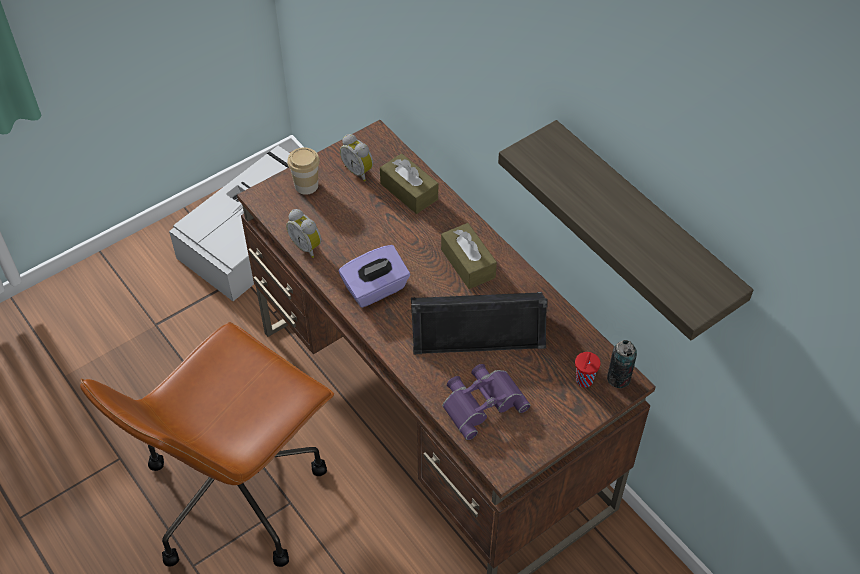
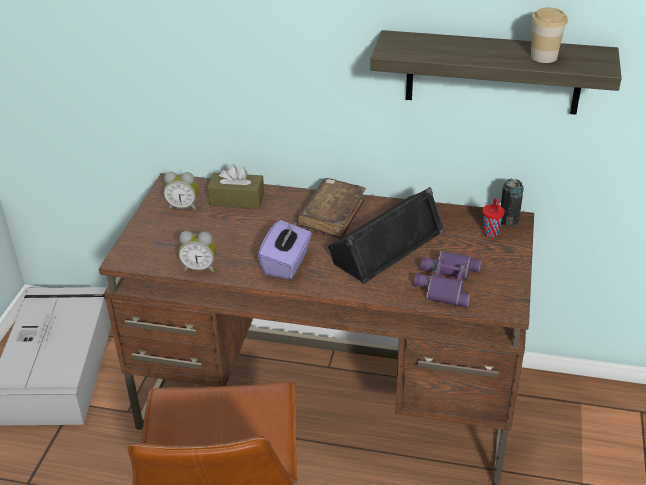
camera: 40 degrees left, 15 degrees down
(306, 185) = (152, 234): cup -> cup (544, 57)
(468, 263) = (332, 216): brown tissue box -> brown book

